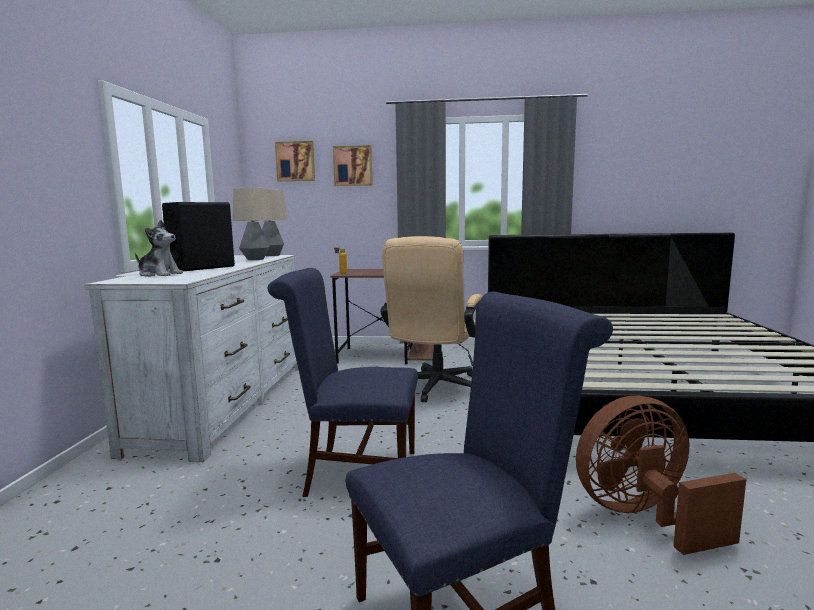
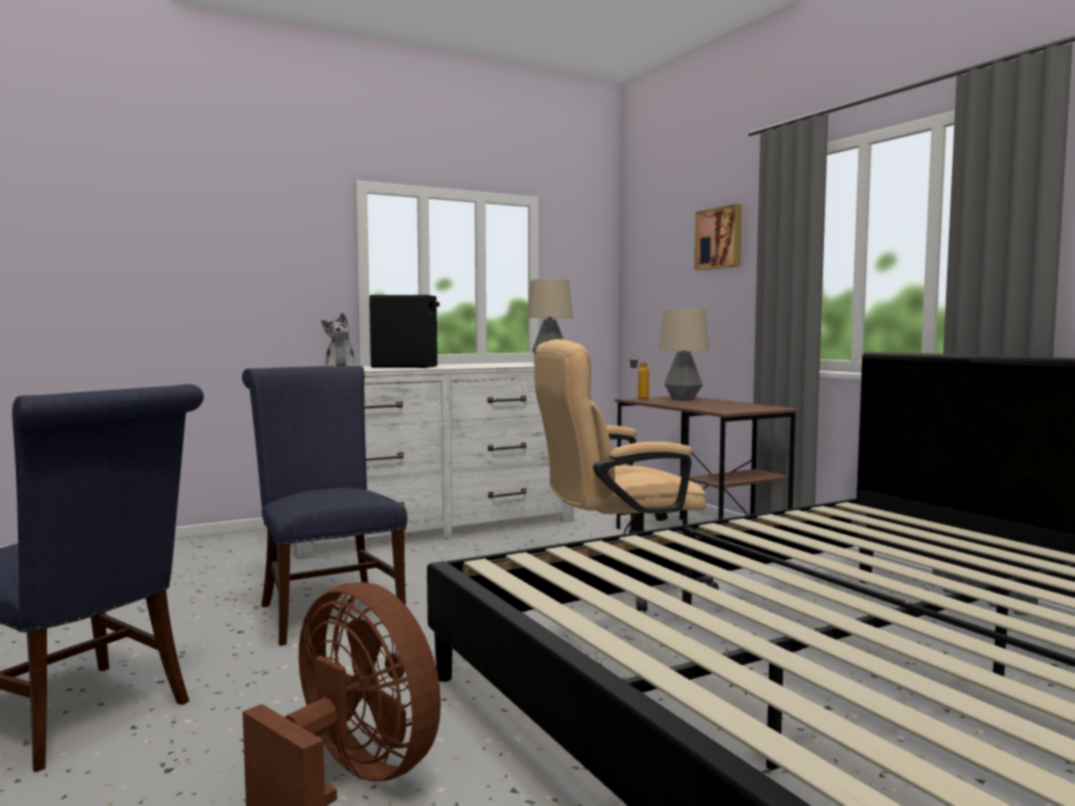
camera: 55 degrees right, 5 degrees down
(255, 259) = (501, 365): table lamp -> table lamp (683, 399)
(295, 161) = (663, 238): picture -> none

